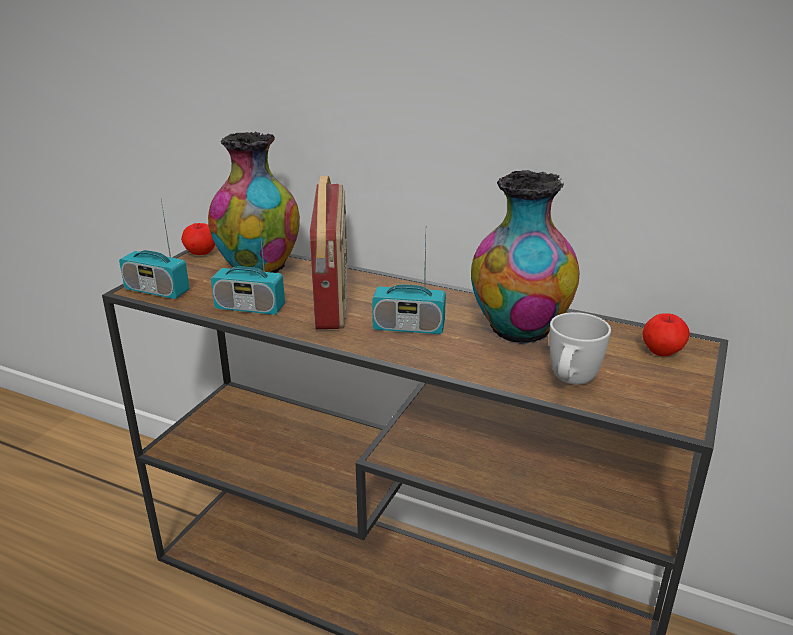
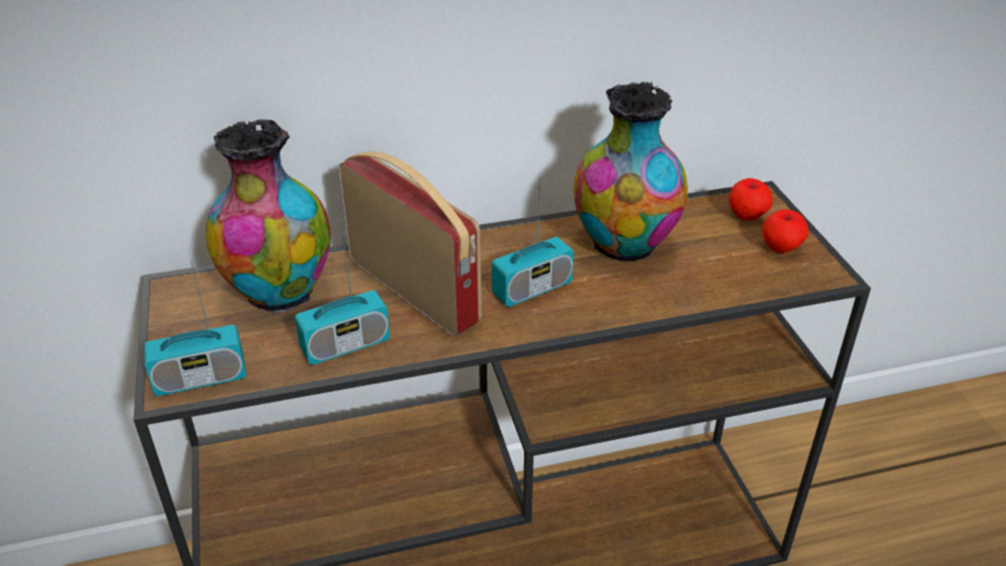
camera: 40 degrees left, 10 degrees up
(201, 253) = (173, 302): apple -> apple (781, 248)
(570, 382) = (724, 279): white mug -> none

